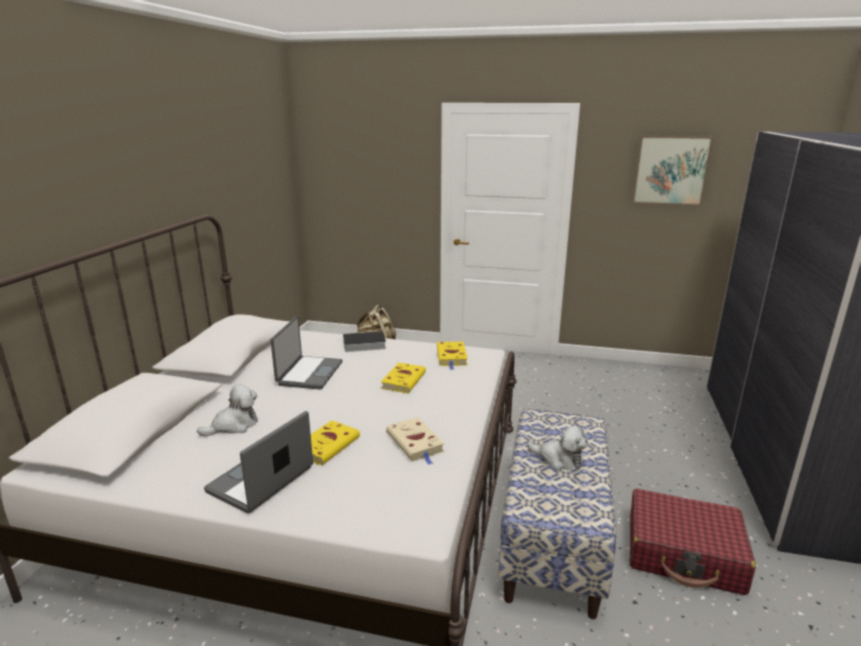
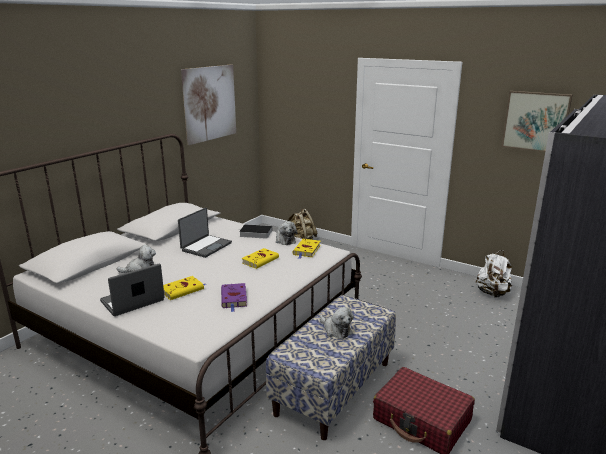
camera: 20 degrees right, 0 degrees up
(244, 170) = (209, 103): none -> picture
(411, 348) = (284, 240): none -> plush toy
(416, 443) = (234, 299): beige book -> purple book
(633, 376) = (492, 293): none -> white backpack

